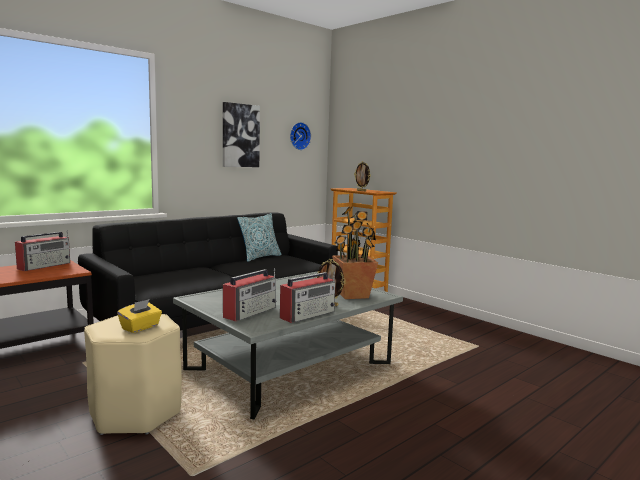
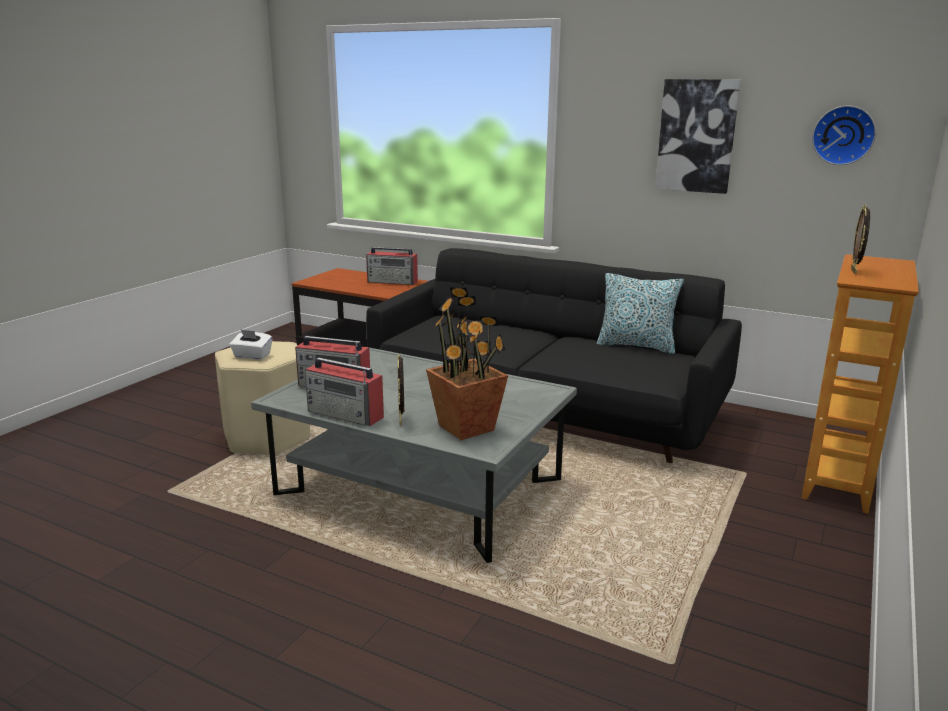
camera: 70 degrees right, 10 degrees up
(140, 327) = (252, 356): yellow tissue box -> white tissue box

